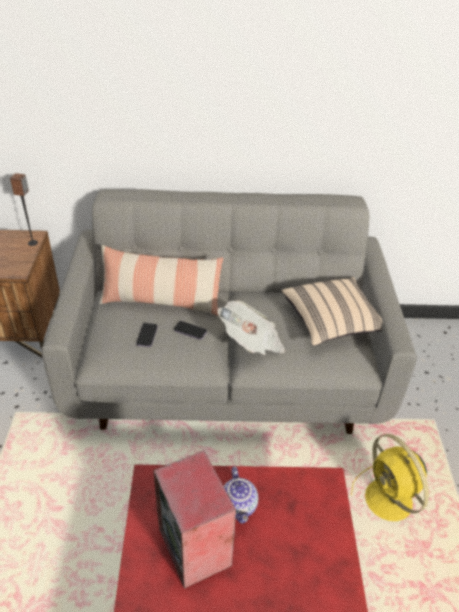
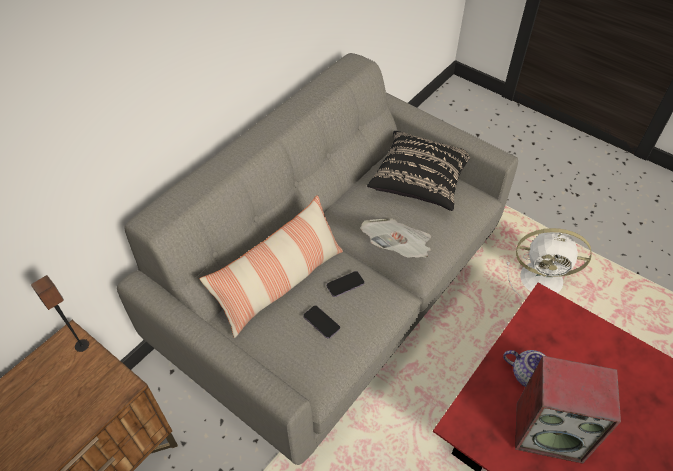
camera: 50 degrees left, 10 degrees up
(332, 322) = (419, 181): beige pillow -> black pillow
(390, 502) = (543, 279): yellow fan -> white fan

